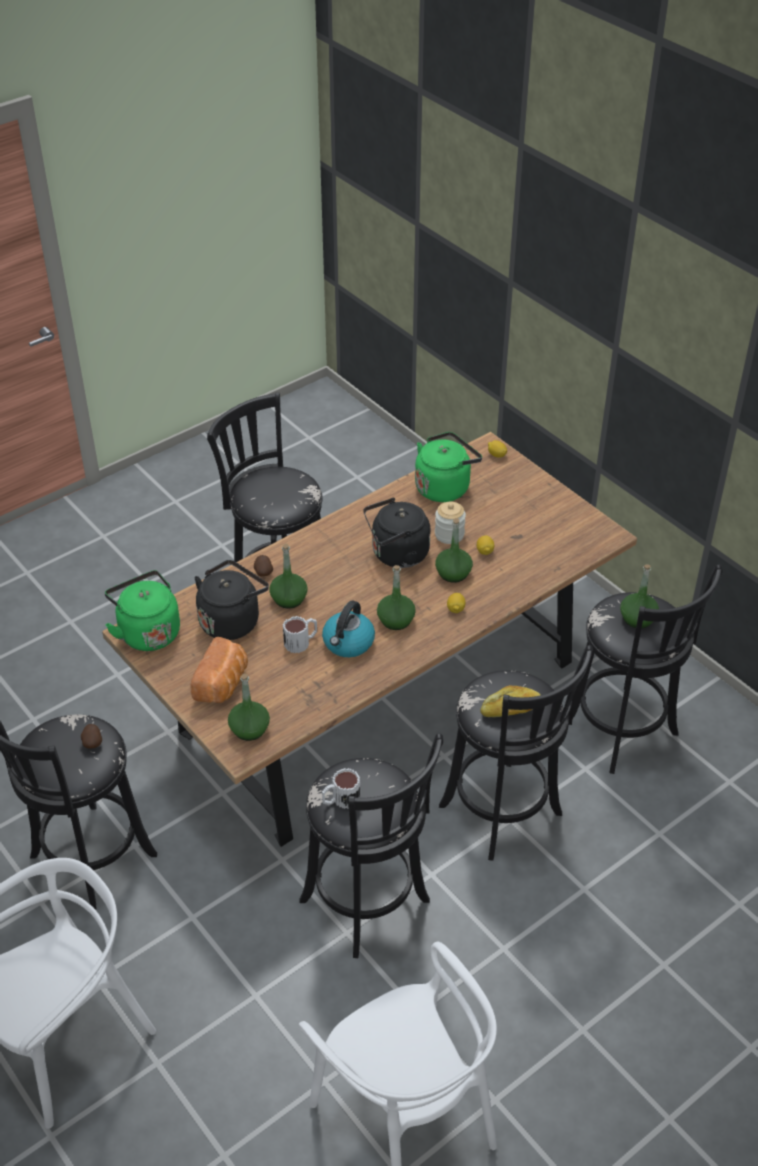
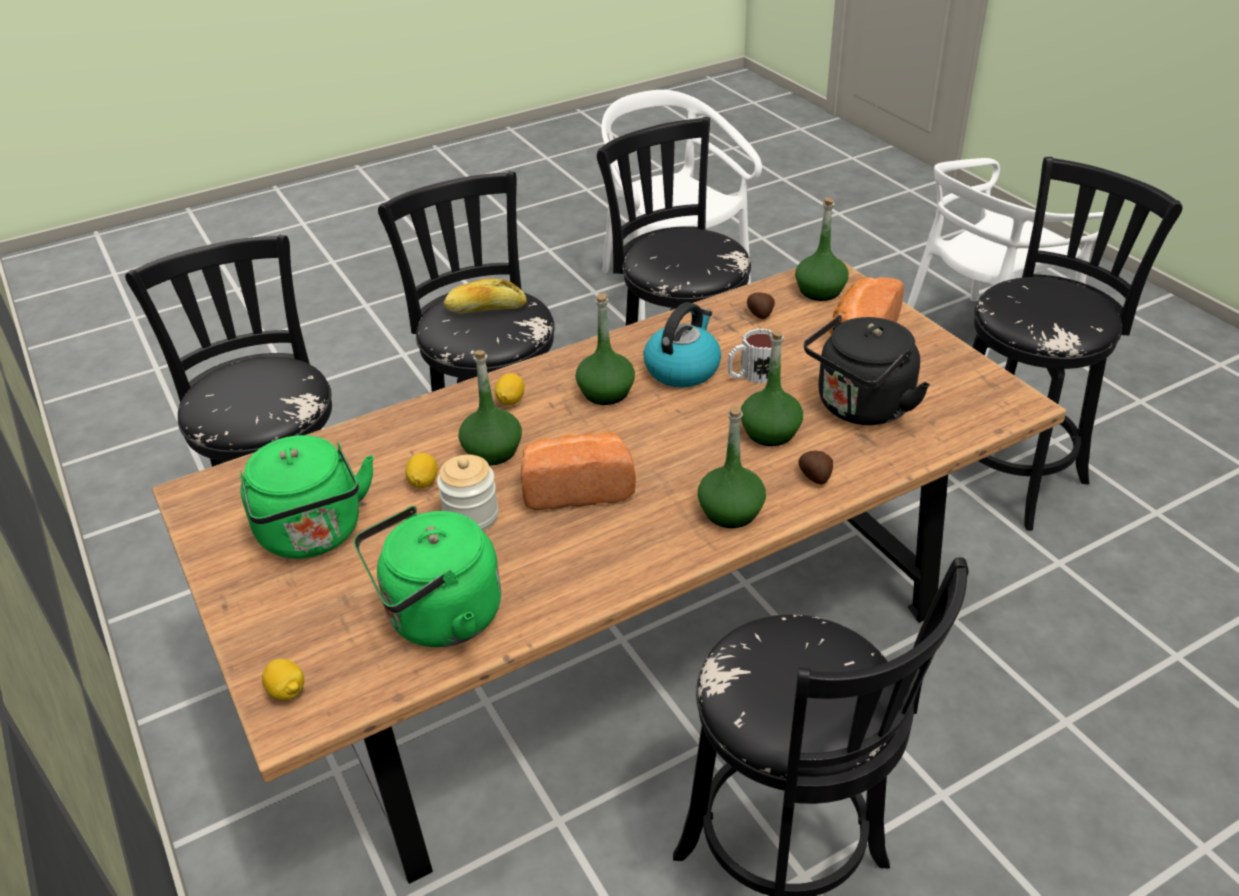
camera: 170 degrees left, 5 degrees down
(92, 742) = (1022, 309): potato -> potato (760, 314)
(147, 632) = (992, 402): green kettle -> green kettle (314, 535)
(340, 800) = (712, 249): mug -> none
(396, 555) = (577, 488): black kettle -> bread
(637, 618) = (249, 393): green bottle -> green bottle (731, 512)

